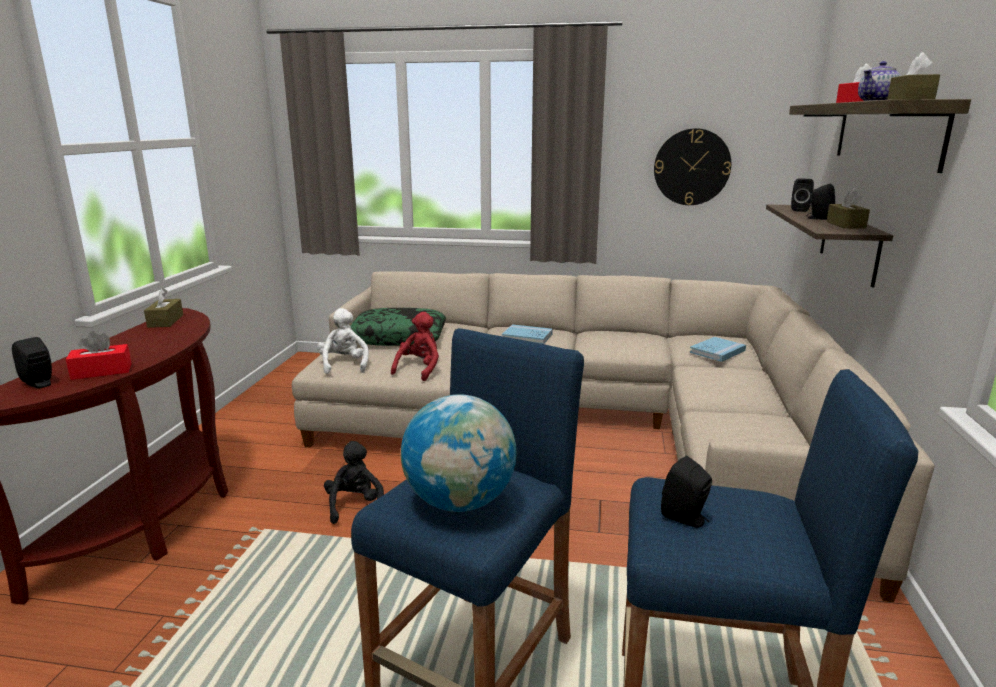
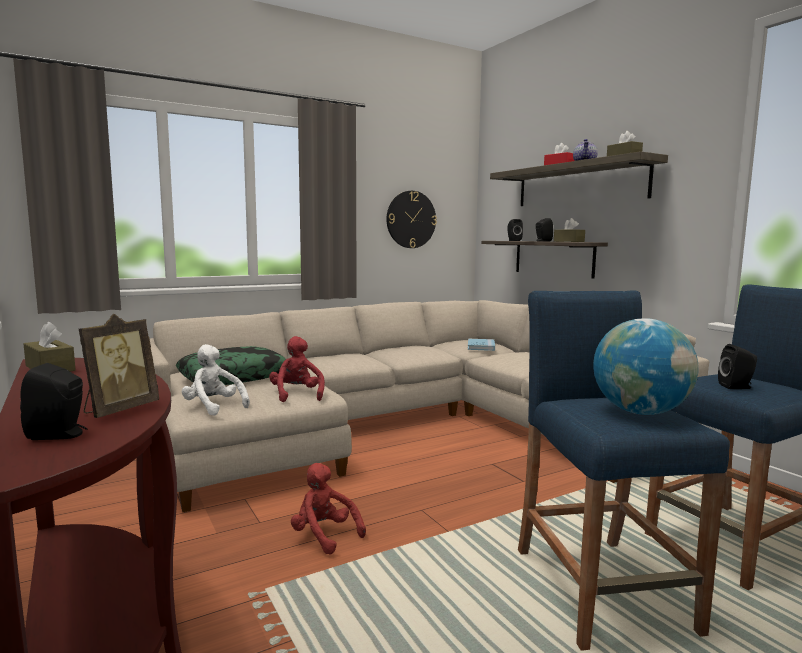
camera: 40 degrees left, 10 degrees down
(102, 371) = (119, 410): red tissue box -> picture frame
(355, 506) = (324, 535): black plush toy -> red plush toy
(527, 336) = (343, 359): blue book -> none

